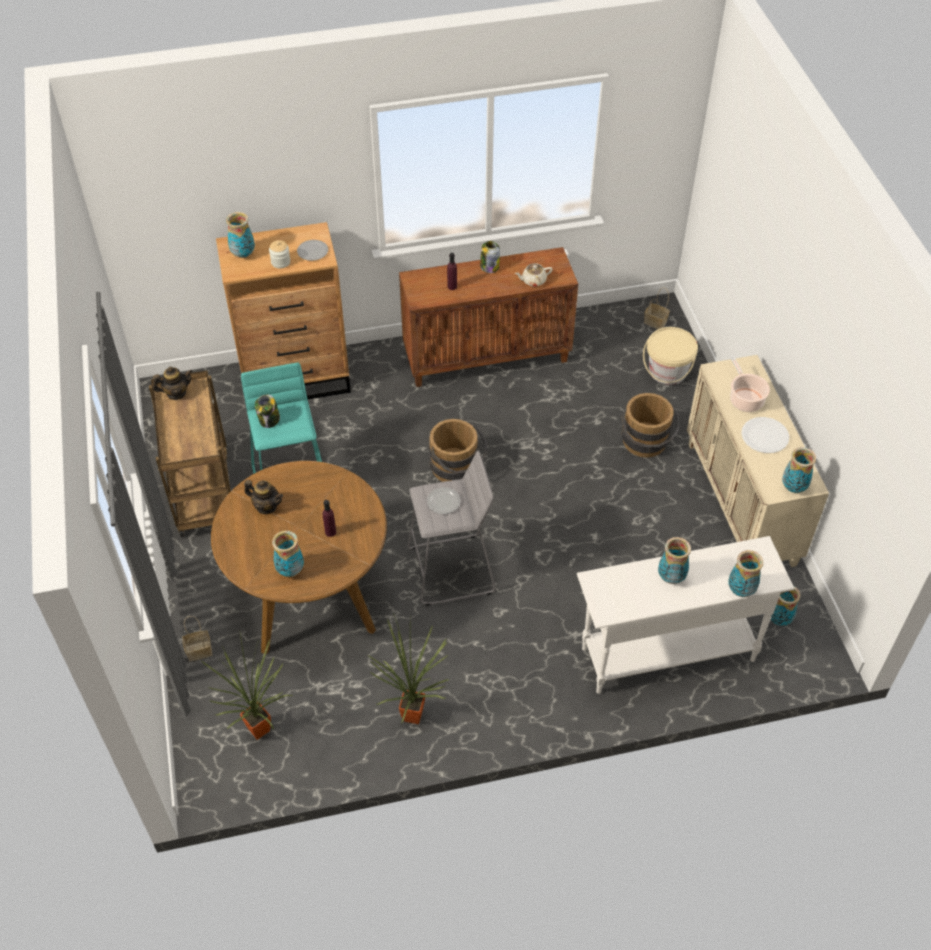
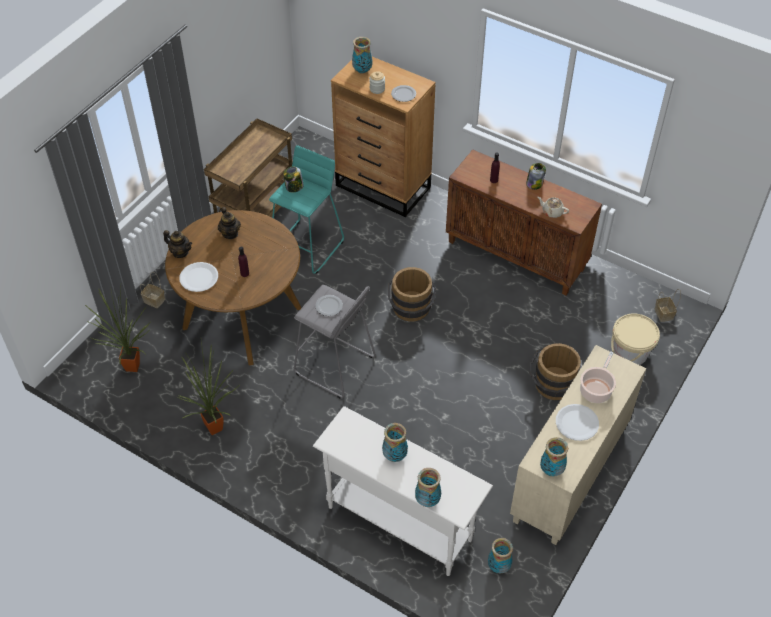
camera: 45 degrees right, 0 degrees up
(176, 393) = (263, 136): teapot -> teapot (180, 252)
(290, 570) = (199, 278): vase -> white plate

